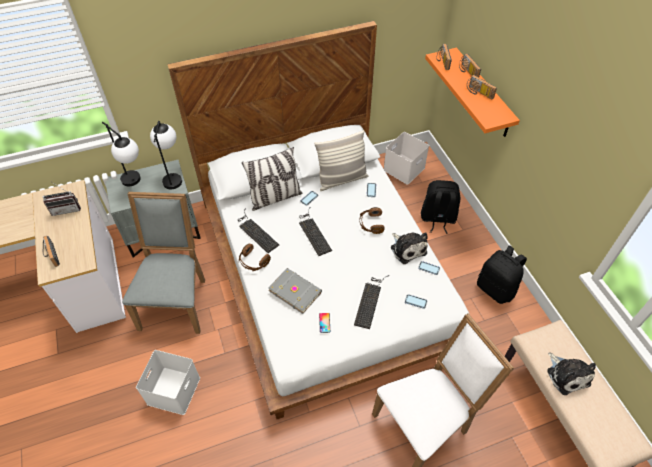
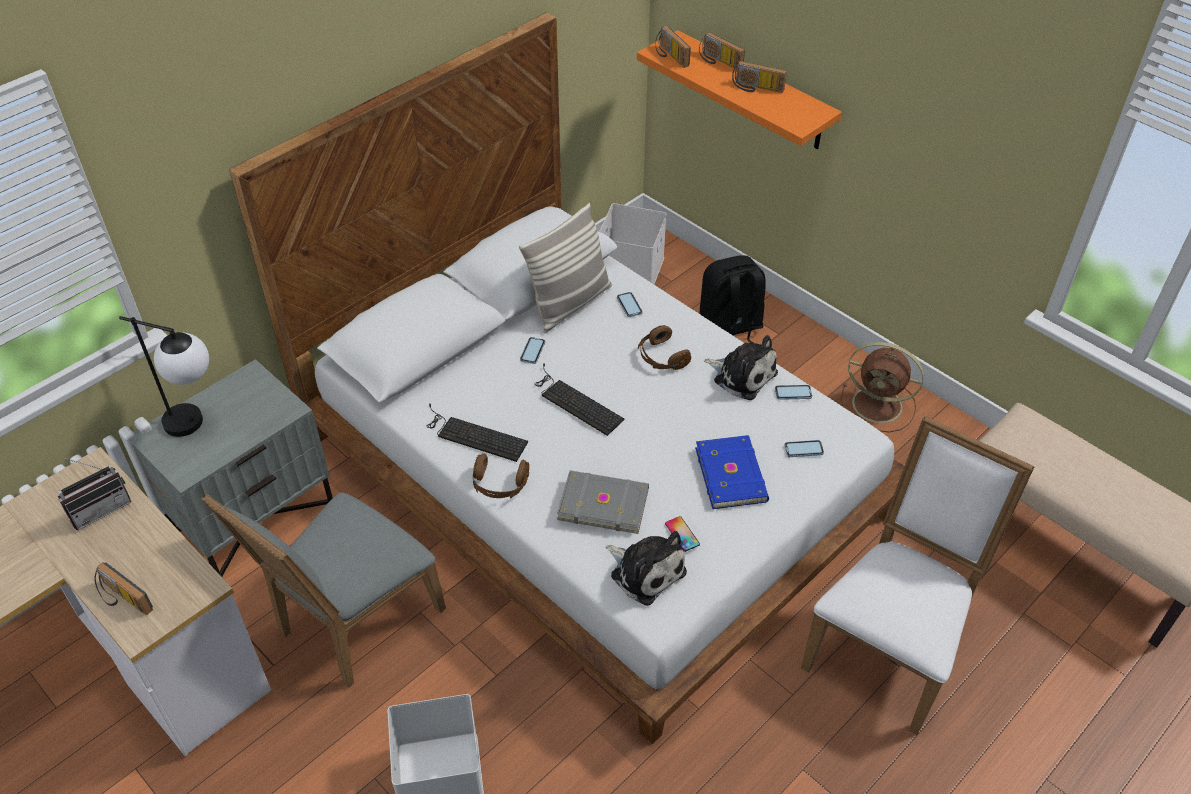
camera: 25 degrees left, 5 degrees down
(173, 176) = (265, 390): table lamp -> none
(176, 300) = (352, 624): grey chair -> grey chair turned 120 degrees counterclockwise
(275, 198) = (472, 369): pillow -> none
(370, 300) = (732, 474): keyboard -> blue book
(496, 289) = (879, 405): black backpack -> brown fan
(567, 375) = (1073, 474): plush toy -> plush toy (645, 571)

